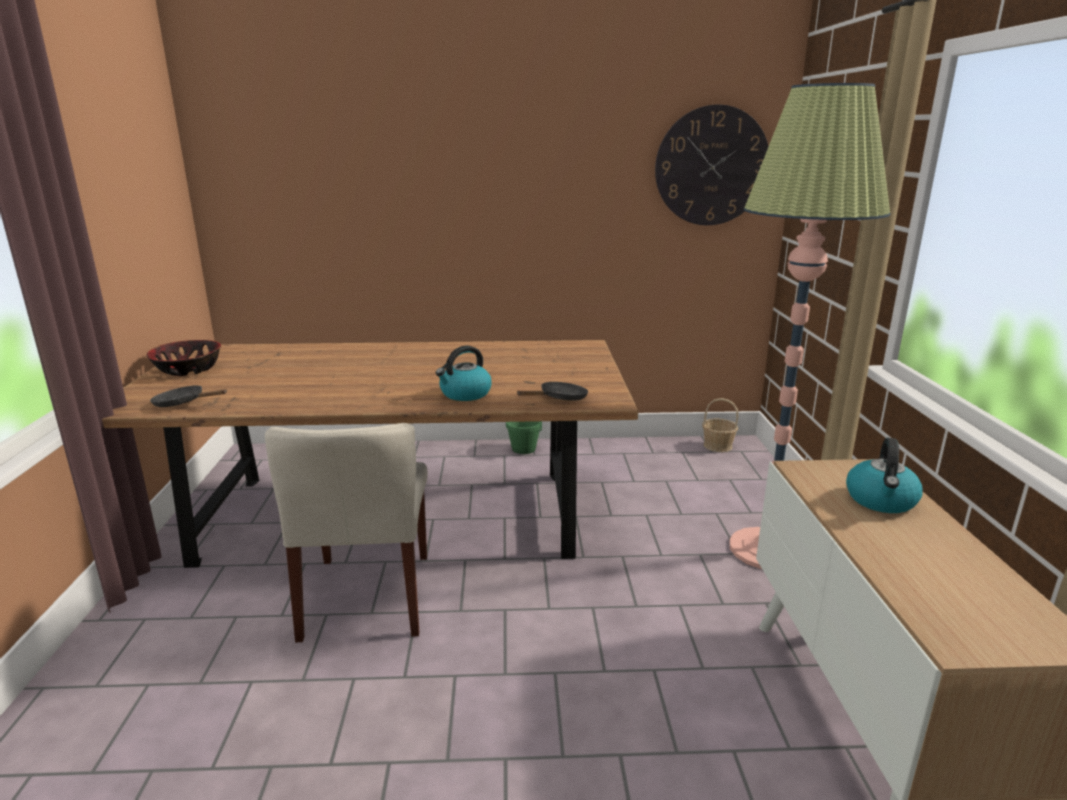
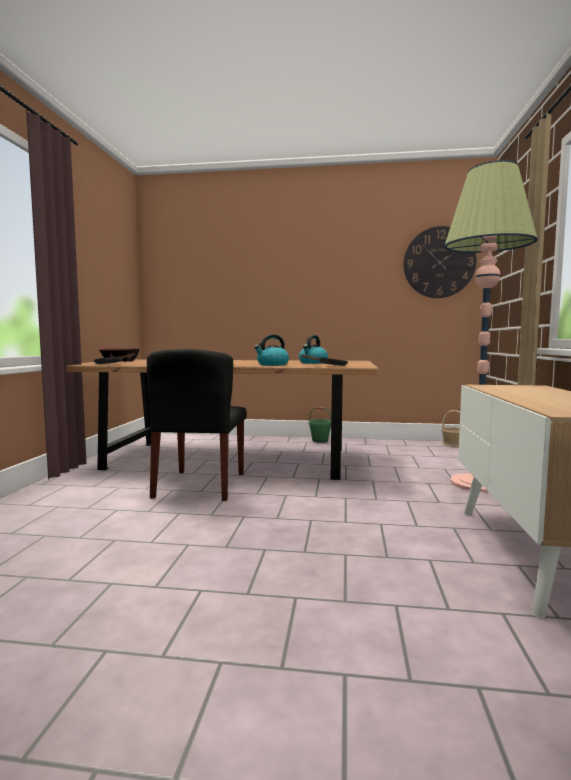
camera: 10 degrees right, 15 degrees down
(368, 596) = (201, 485): beige chair -> black chair
(881, 500) = (535, 391): kettle -> kettle (313, 363)

